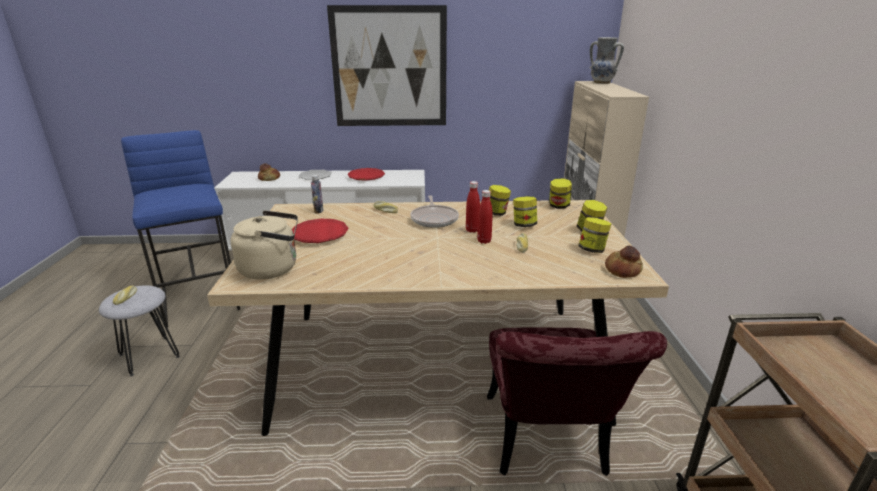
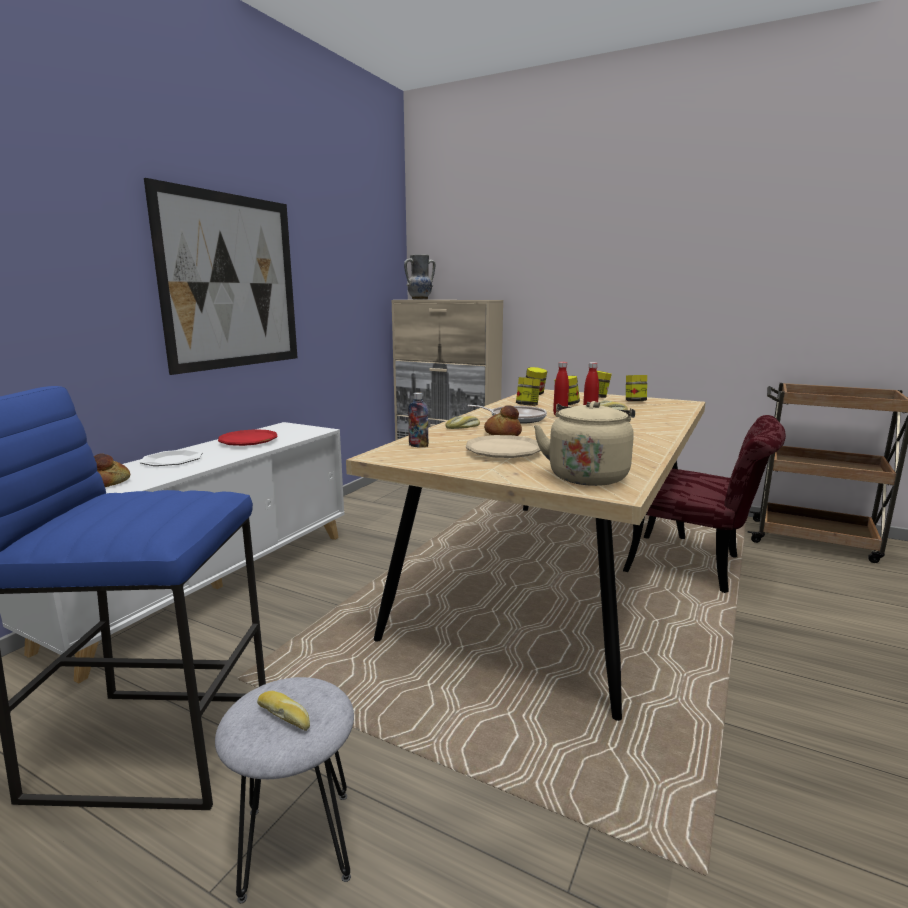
camera: 60 degrees left, 10 degrees down
(319, 235) = (503, 452): red plate -> beige plate
(623, 270) = (676, 403): bread -> bread (503, 434)

